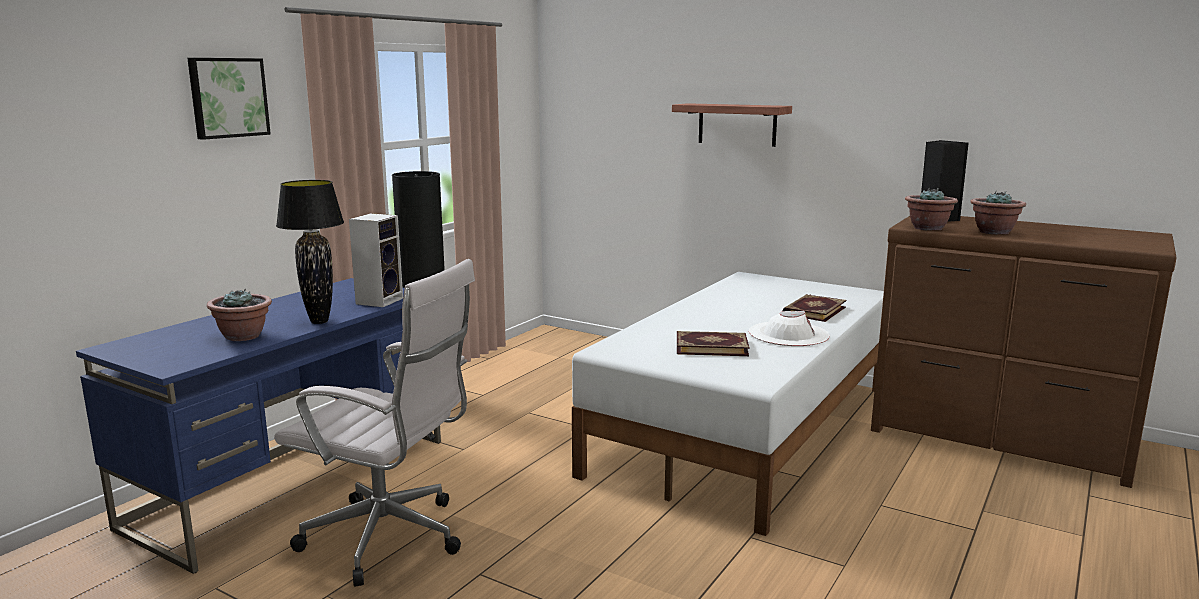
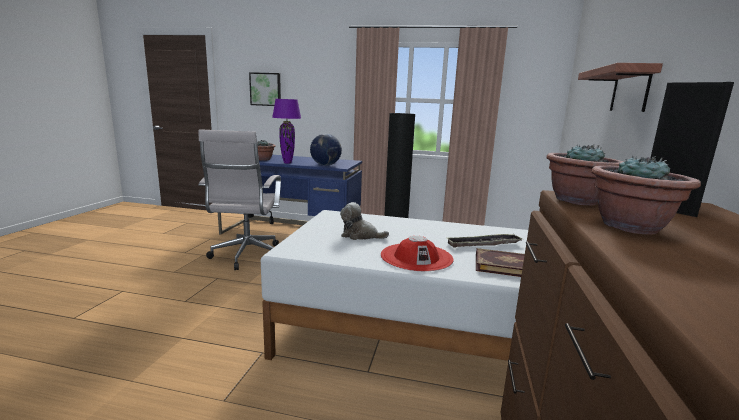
camera: 70 degrees right, 0 degrees up
(227, 97) = (325, 68): picture -> picture (266, 89)
(319, 322) = (287, 163): black table lamp -> purple table lamp
(379, 300) = (326, 165): speaker -> globe
(711, 346) = (360, 235): book -> plush toy
(753, 307) = (483, 244): none -> tray
(788, 334) = (416, 257): white hat -> red hat

